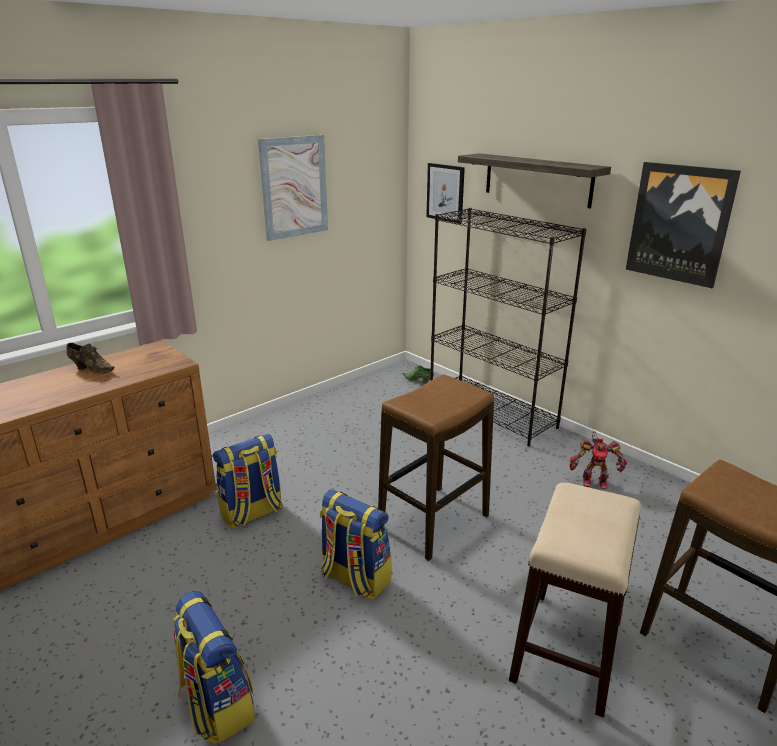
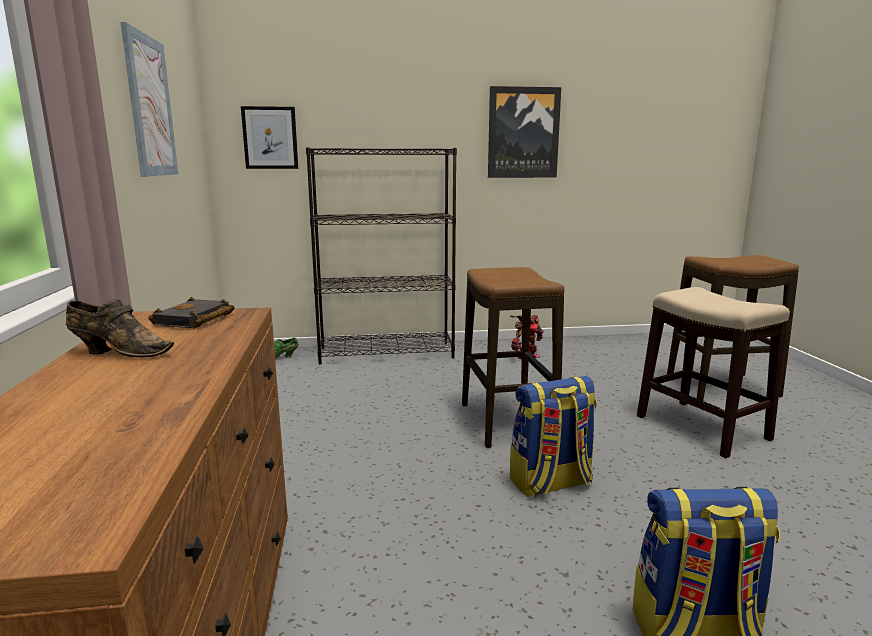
camera: 55 degrees left, 10 degrees down
(91, 369) = (119, 353): brown shoe -> brown shoe turned 45 degrees clockwise
(155, 359) = (195, 320): none -> black book
(252, 513) = (366, 511): backpack -> none
(537, 179) = (388, 111): shelf -> none

